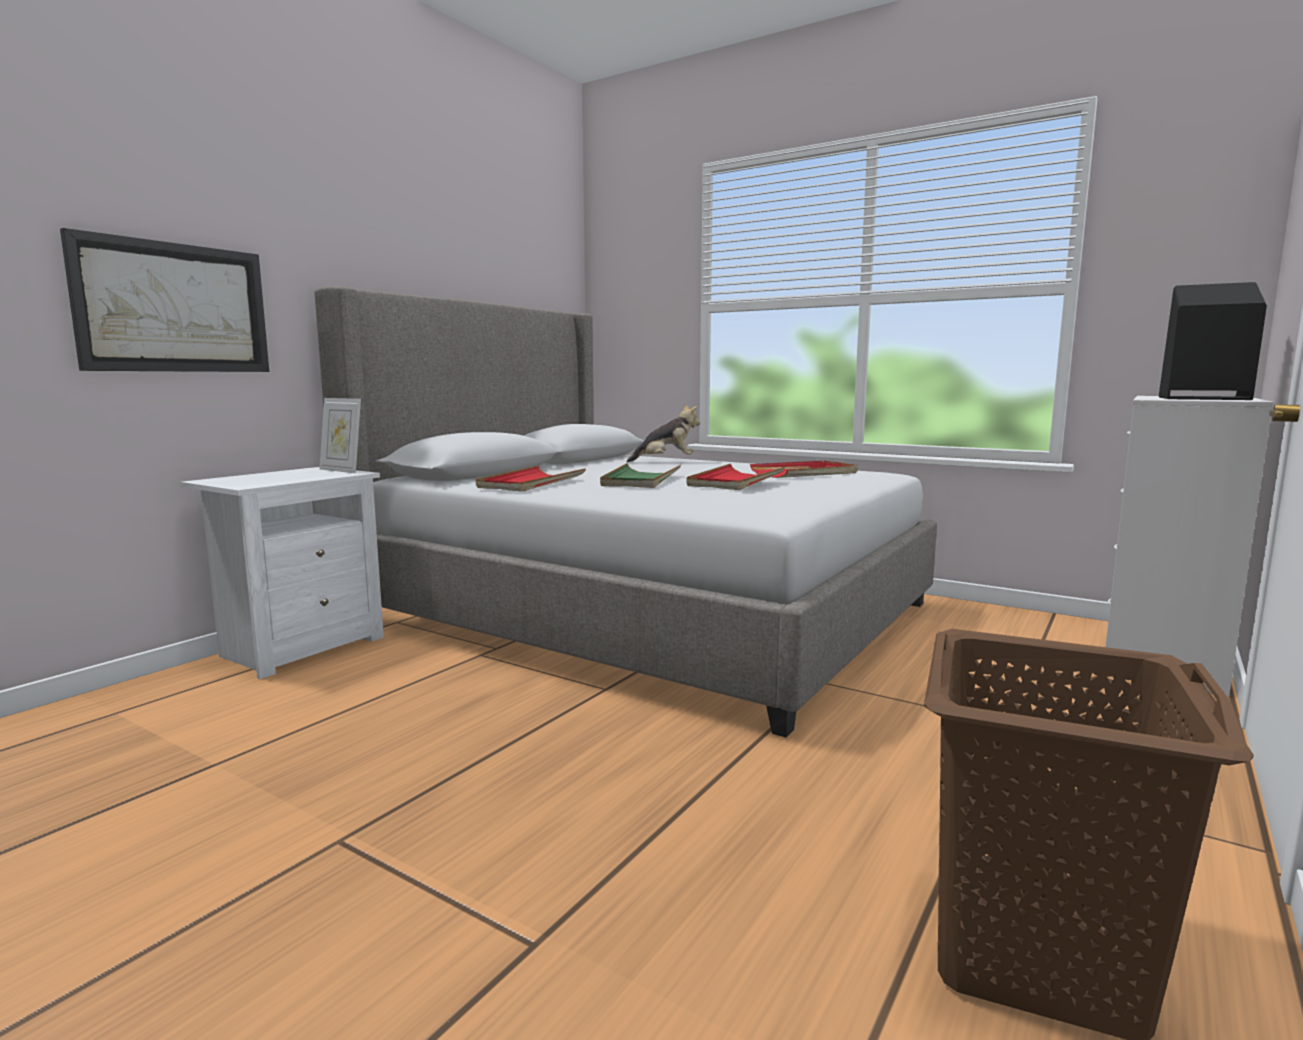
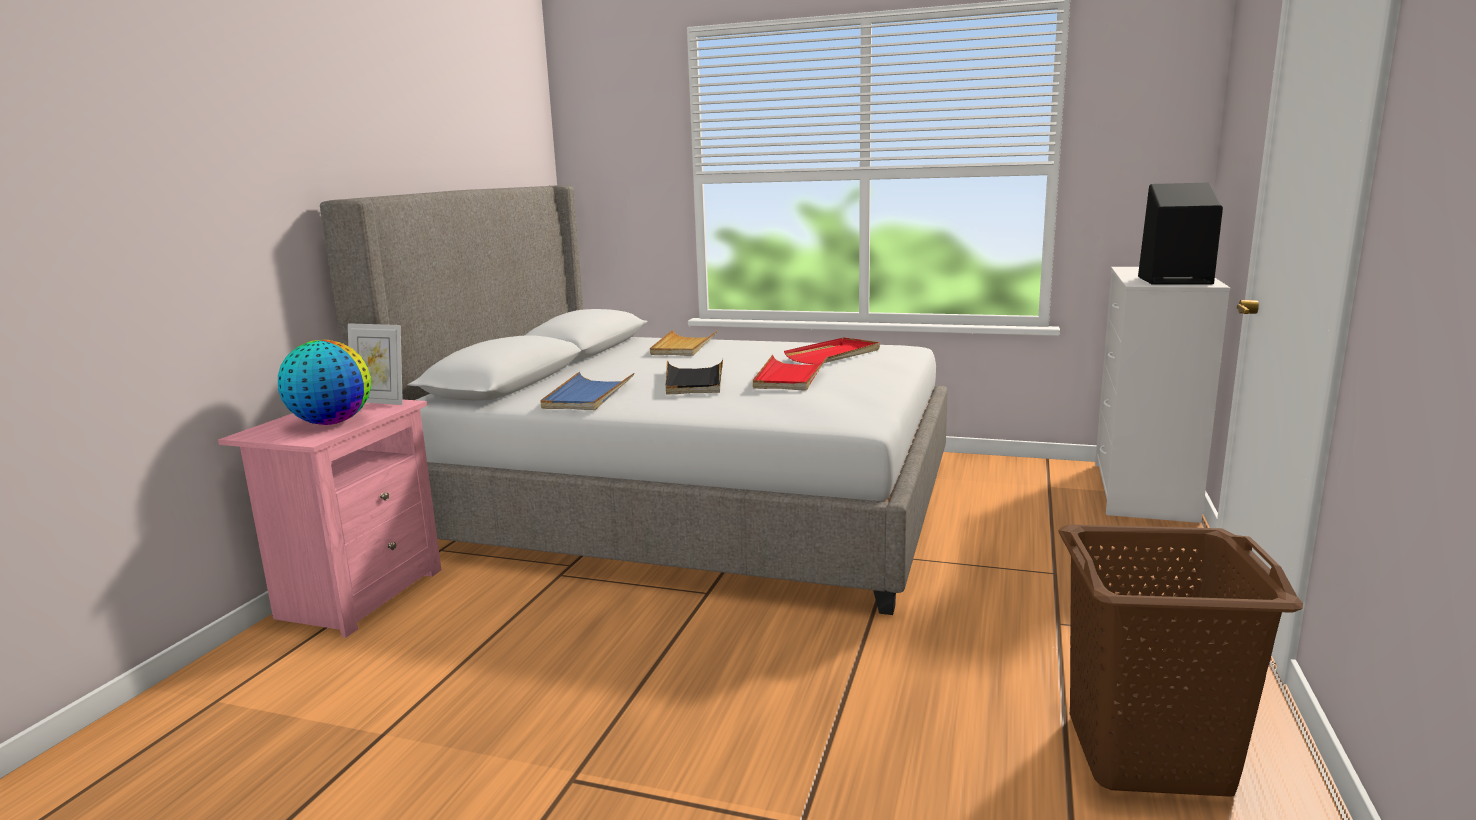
camera: 15 degrees left, 5 degrees up
(174, 308) = (191, 247): picture -> none
(280, 478) = (331, 423): none -> globe
(300, 647) = (358, 595): white nightstand -> pink nightstand
(531, 483) = (588, 395): red tray -> blue tray
(640, 480) = (694, 381): green tray -> black tray
(666, 461) = (683, 346): plush toy -> beige tray

